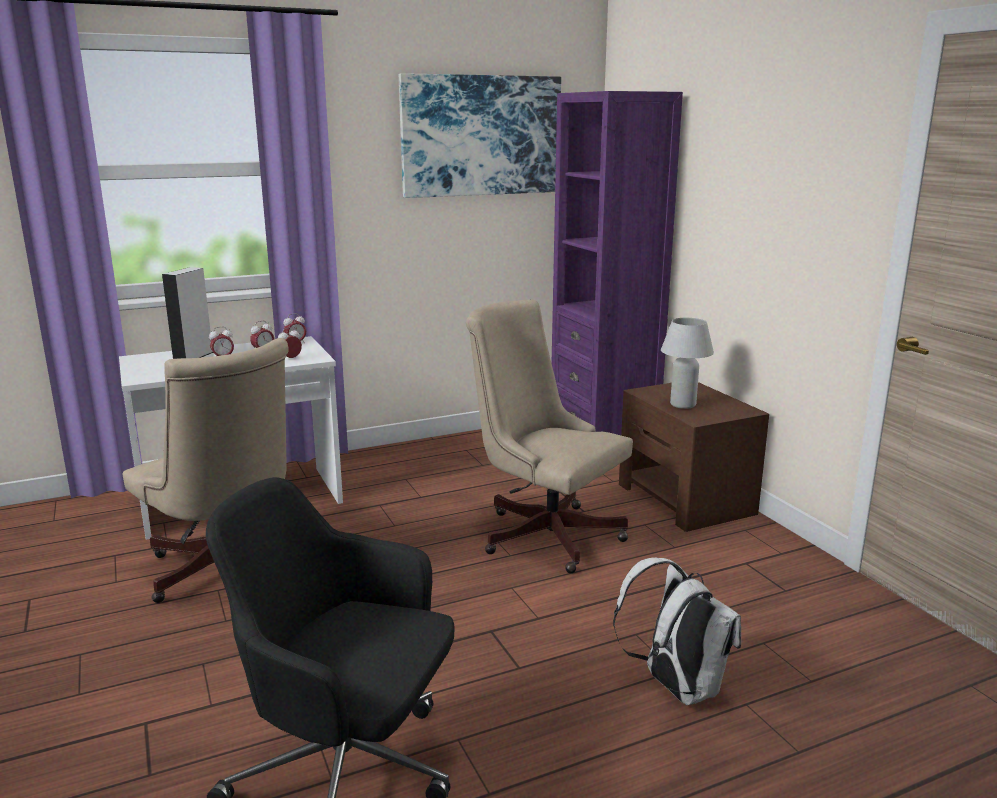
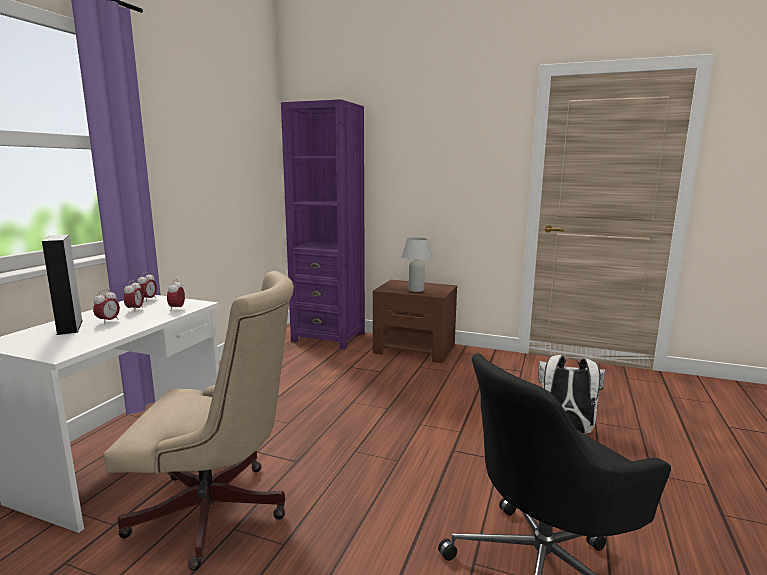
camera: 45 degrees left, 5 degrees down
(481, 136) = (225, 129): picture -> none
(544, 532) = (382, 390): beige office chair -> none

